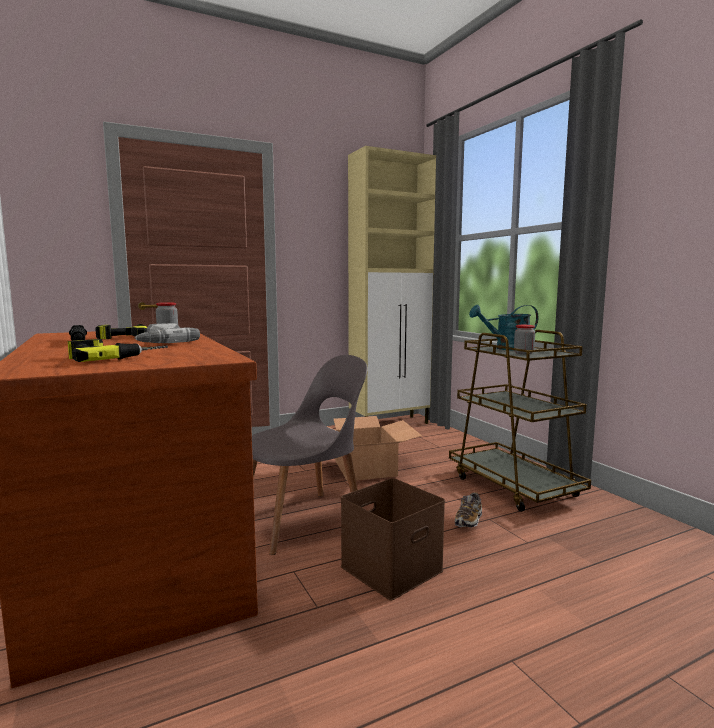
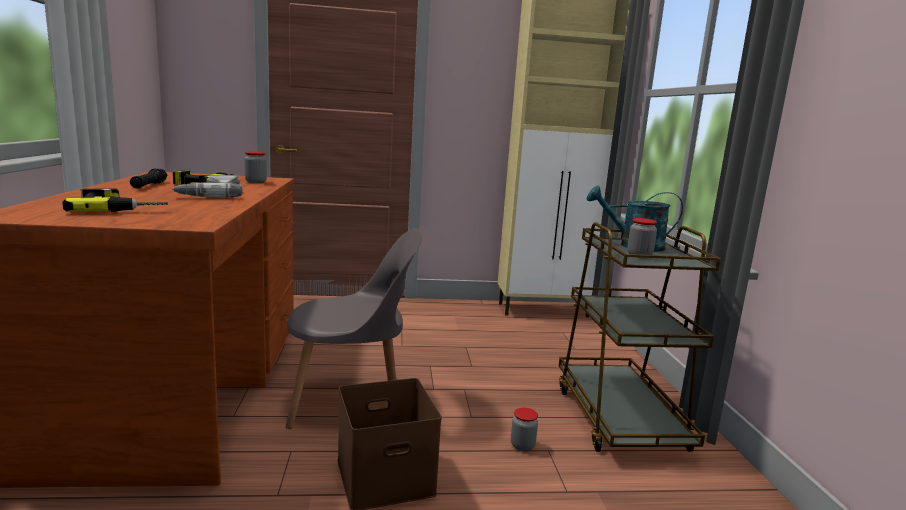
camera: 20 degrees right, 5 degrees up
(366, 468) = (466, 356): cardboard box -> none
(468, 520) = (522, 445): shoe -> jar

